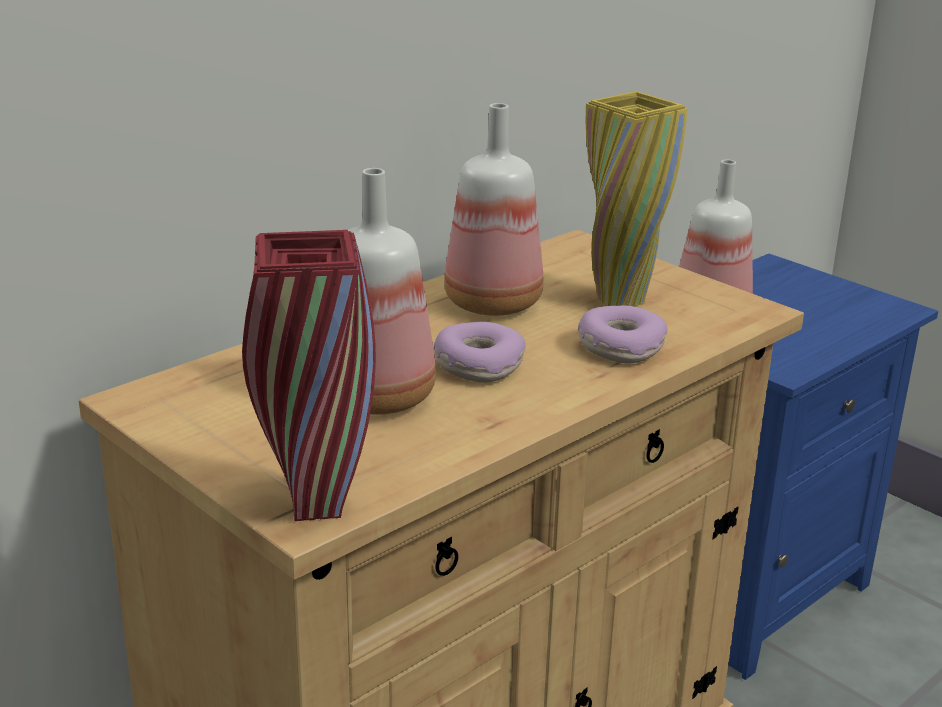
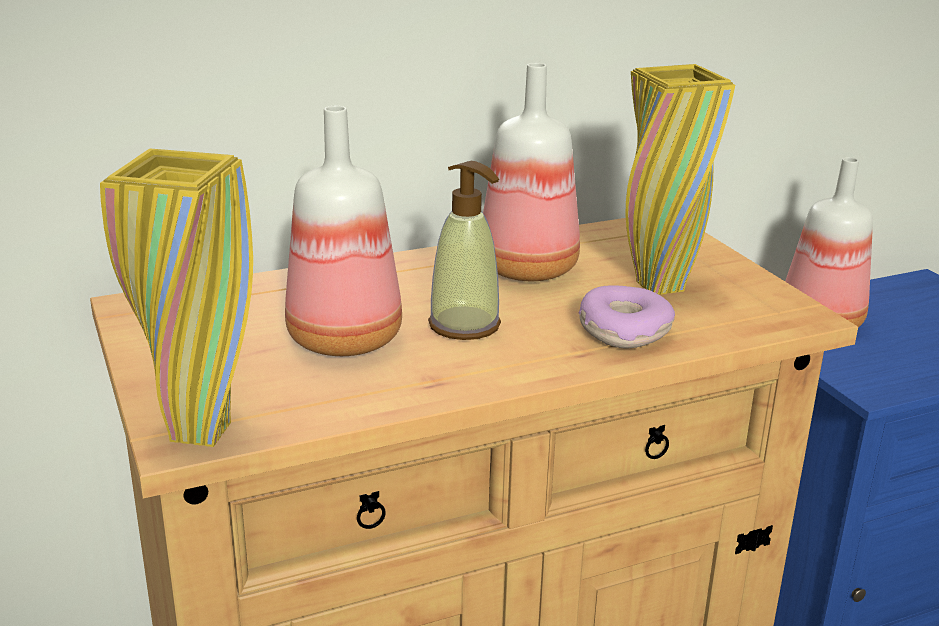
camera: 20 degrees right, 0 degrees up
(316, 507) = (200, 432): red vase -> yellow vase
(478, 365) = (465, 325): donut -> soap dispenser

